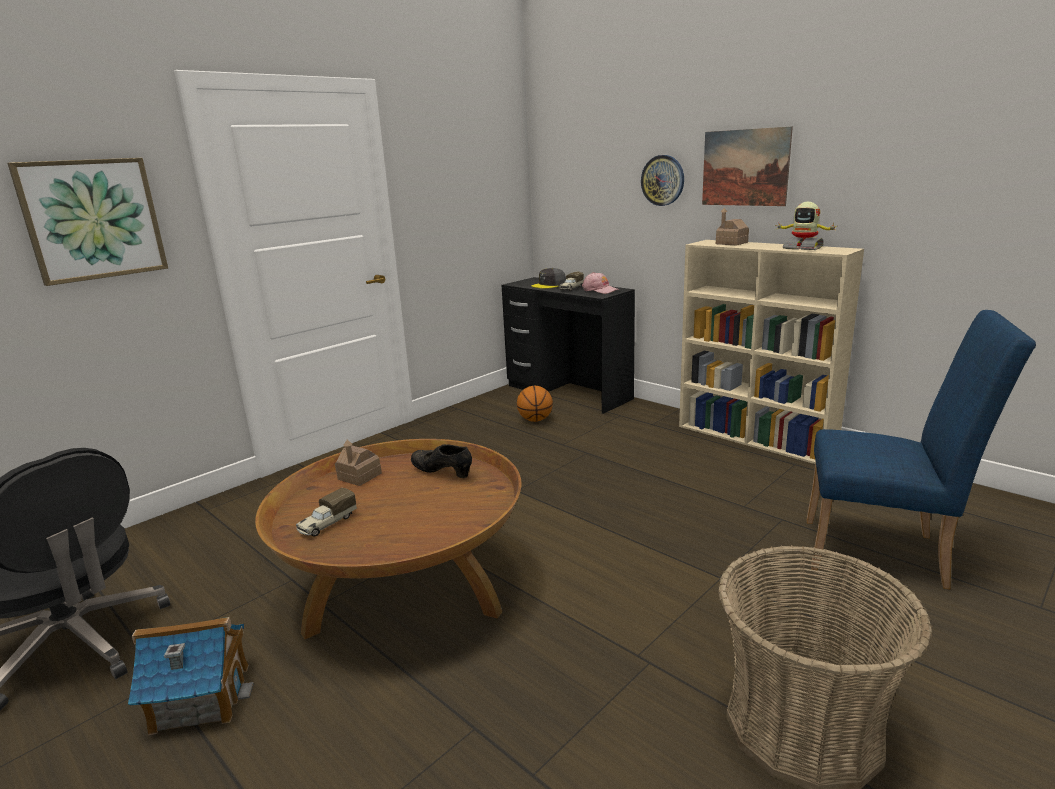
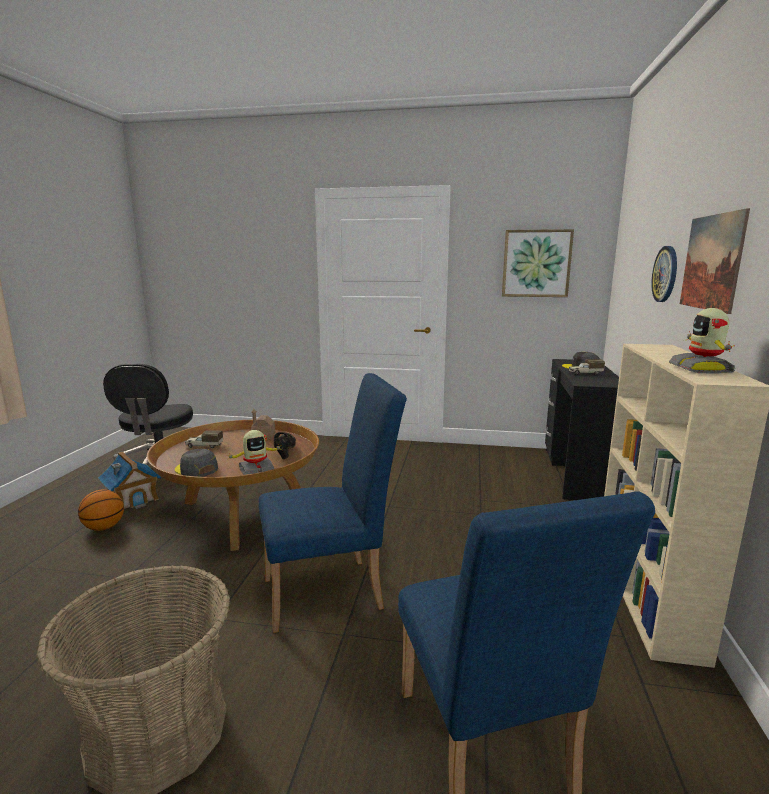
camera: 55 degrees right, 5 degrees down
(93, 219) = (262, 268): picture -> picture (536, 263)
(416, 540) = (196, 469): none -> grey cap
(478, 499) = (256, 470): none -> toy robot
(535, 420) = (504, 477): basketball -> basketball (104, 527)
(600, 290) = (600, 380): pink cap -> none
(647, 566) = (332, 591): none -> blue chair
(731, 243) = (665, 351): toy house -> none

